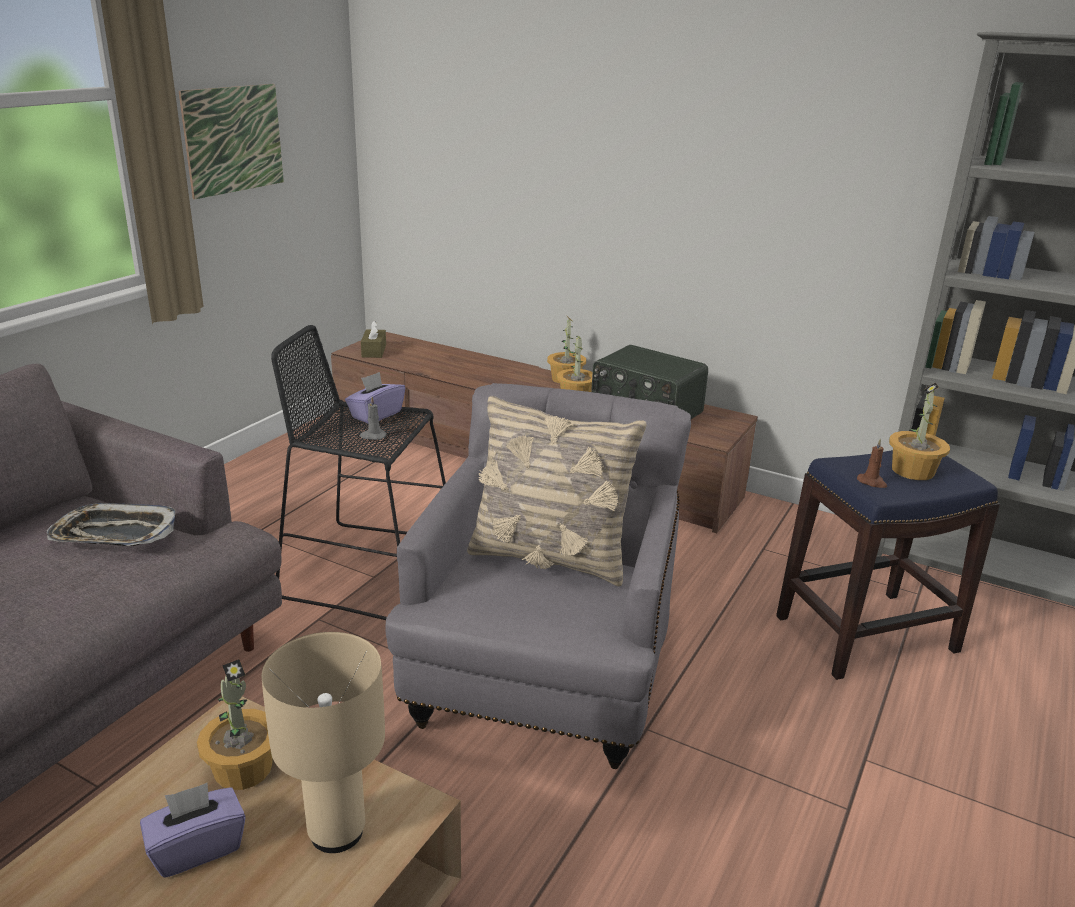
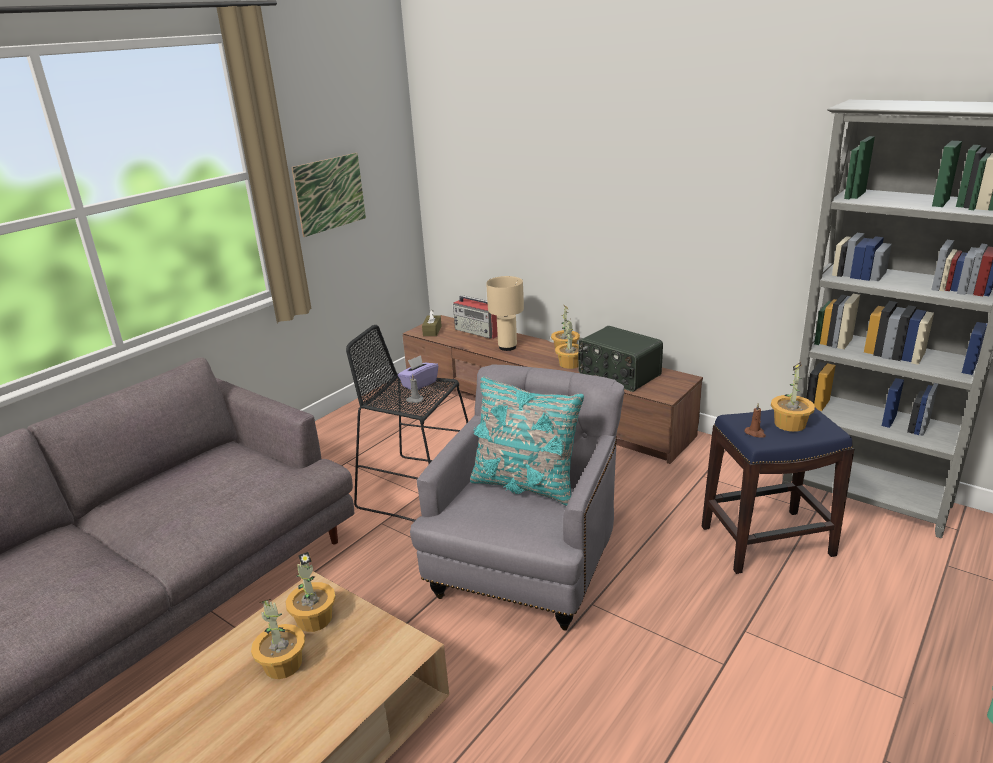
camera: 10 degrees right, 0 degrees up
(114, 534) = (247, 468): tray -> none
(197, 848) = (283, 665): purple tissue box -> potted plant
(338, 832) = (366, 660): beige table lamp -> beige table lamp (508, 347)
(440, 353) = (478, 332): none -> radio
(549, 559) = (525, 486): beige pillow -> turquoise pillow

